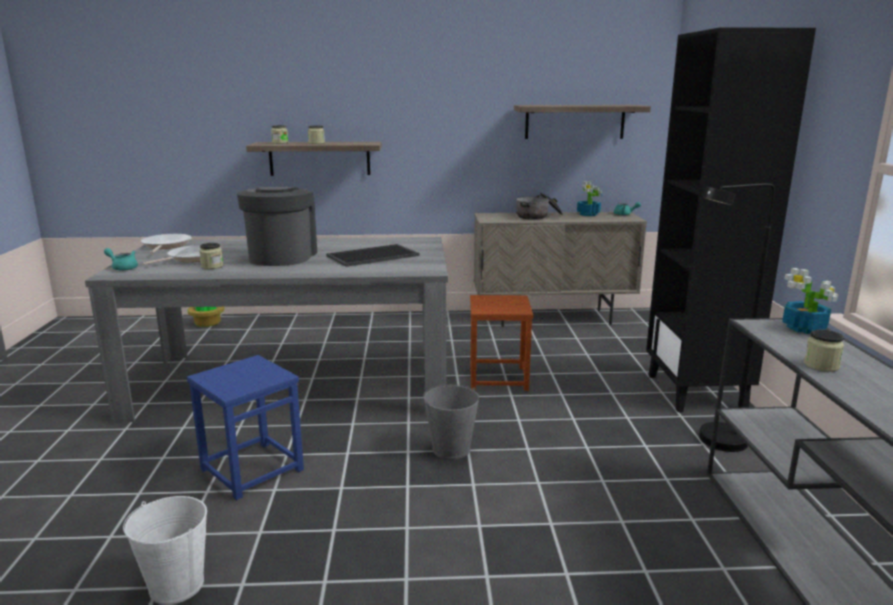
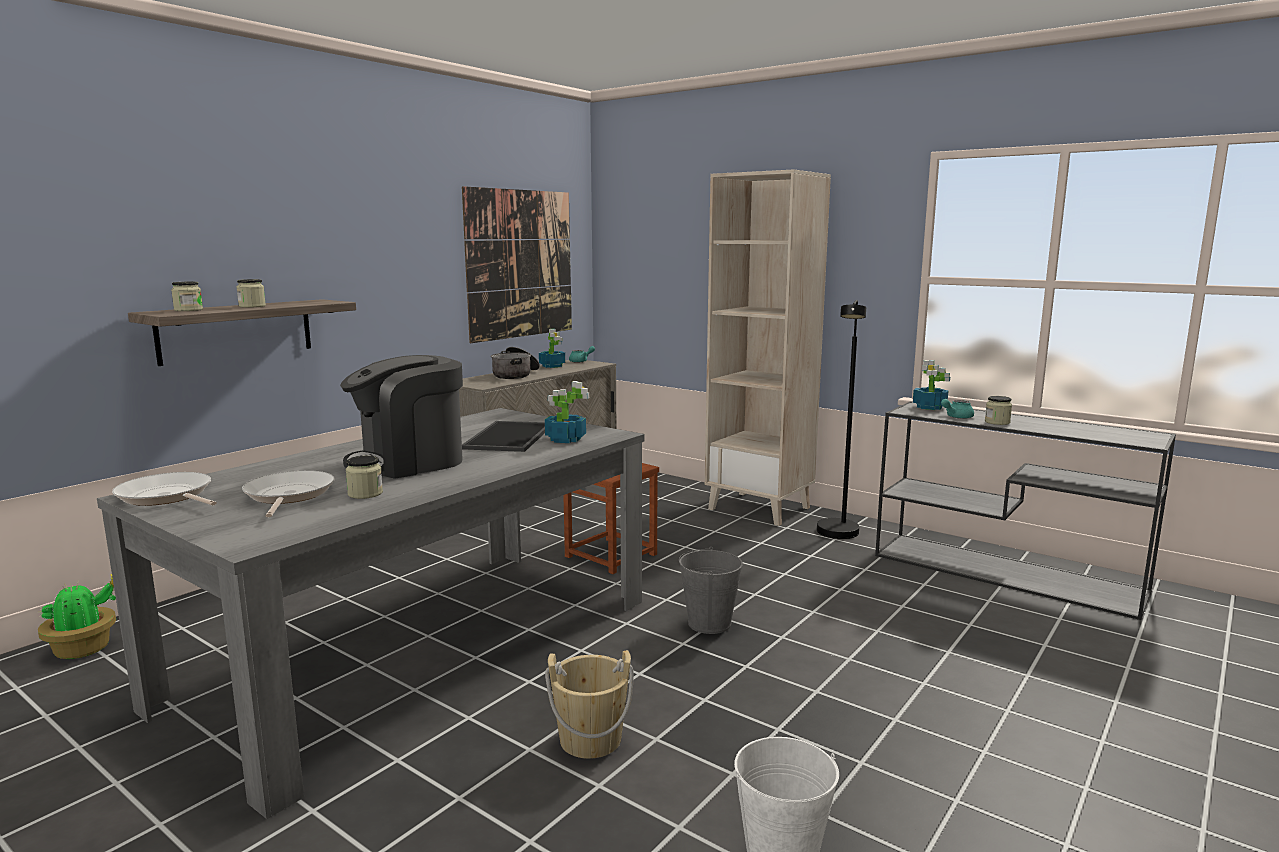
camera: 50 degrees left, 5 degrees down
(123, 268) = (227, 533): turquoise teapot -> turquoise teapot (956, 417)
(252, 469) = (590, 739): blue stool -> beige bucket
(281, 256) = (409, 462): coffee machine -> coffee machine turned 75 degrees counterclockwise
(392, 265) = (565, 439): none -> potted plant
(574, 121) = (521, 264): shelf -> picture
(697, 392) = (760, 508): black bookcase -> beige bookcase

